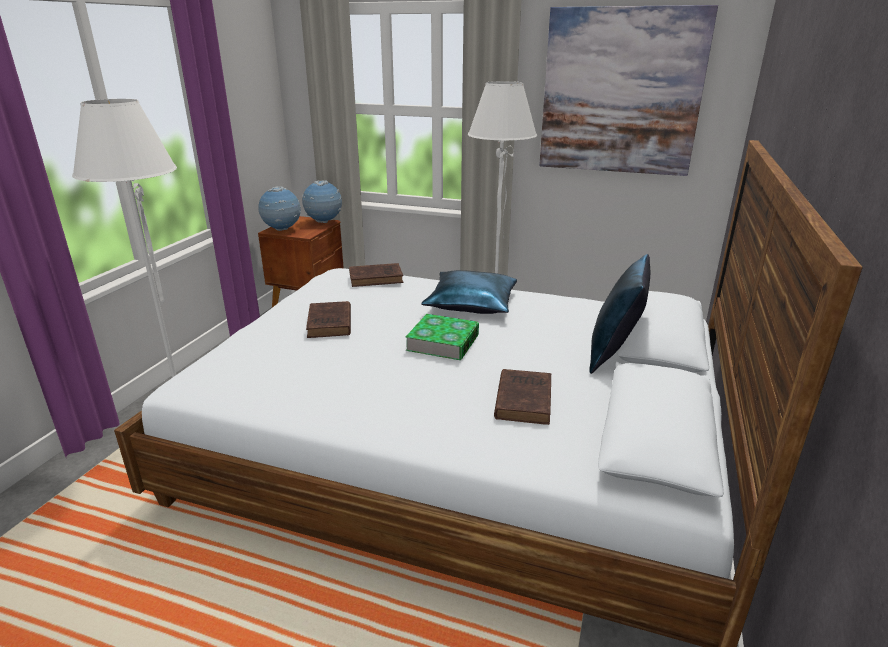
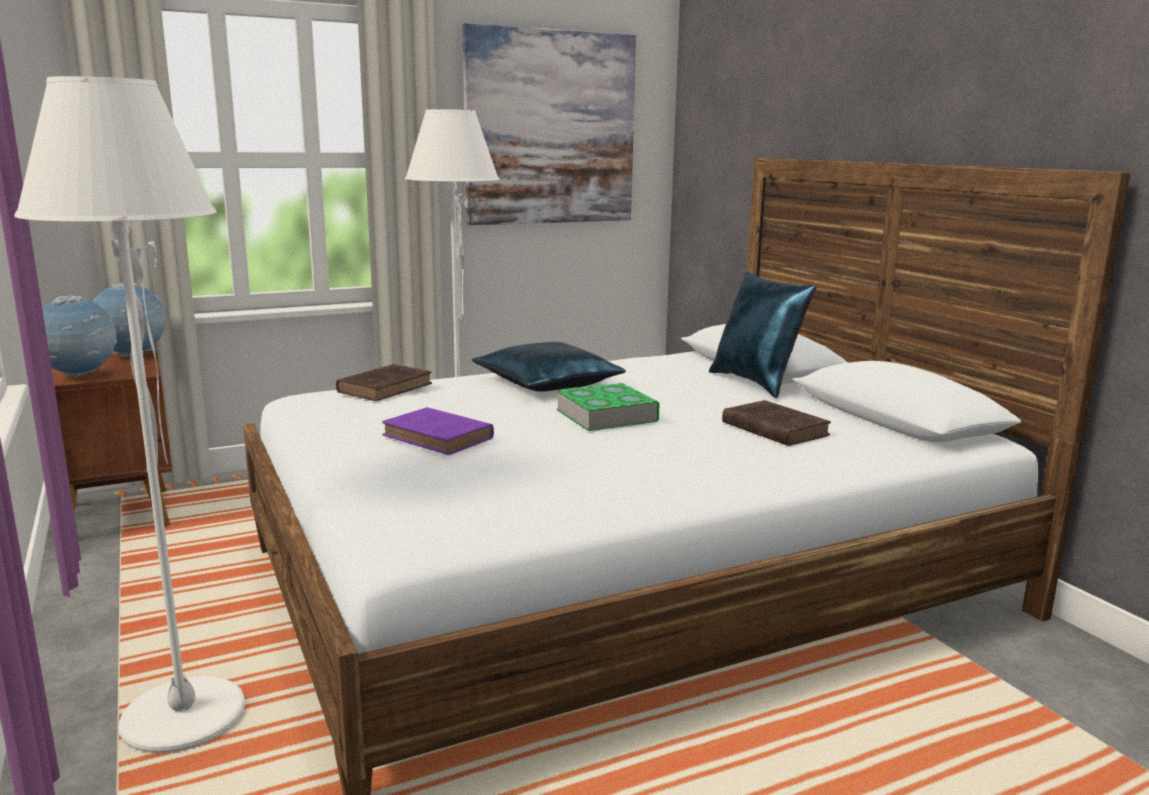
camera: 45 degrees left, 10 degrees down
(329, 324) = (440, 438): brown book -> purple book

